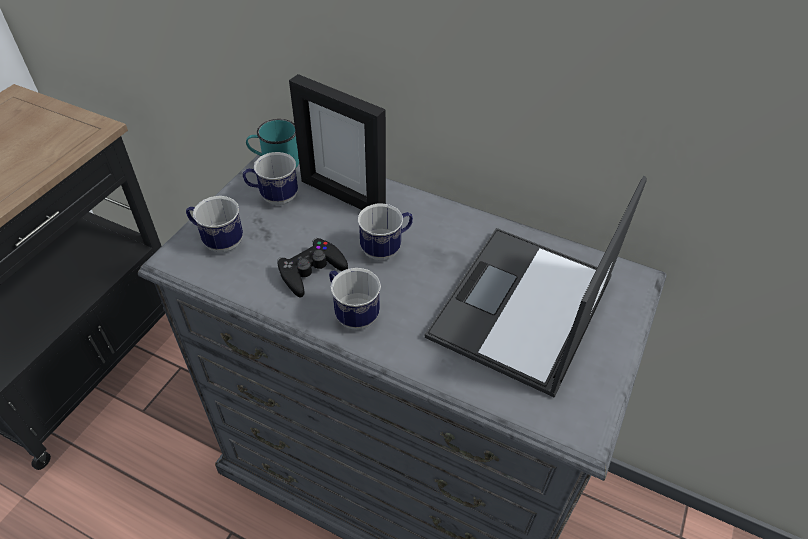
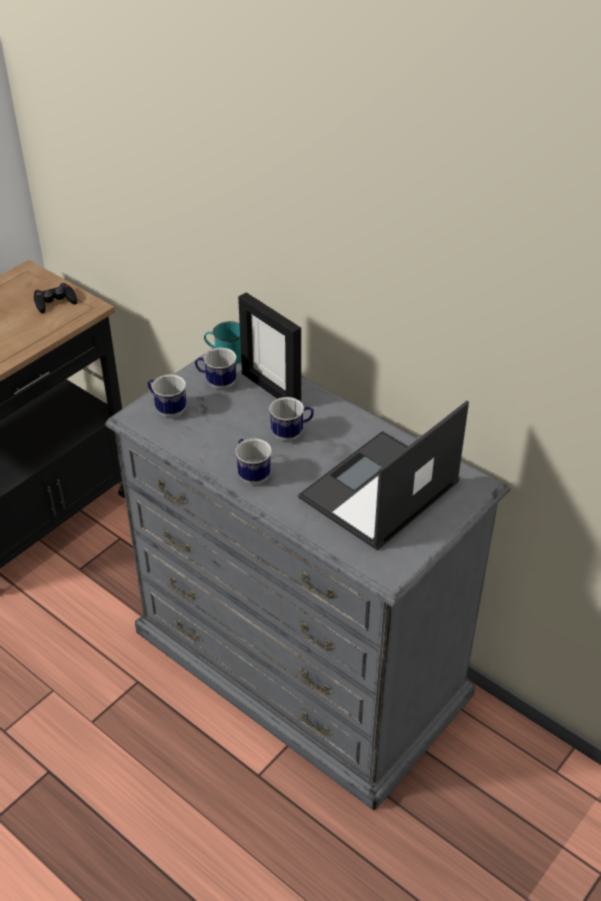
camera: 15 degrees right, 5 degrees down
(311, 271) = (230, 441): black game controller -> black game controller (55, 302)

